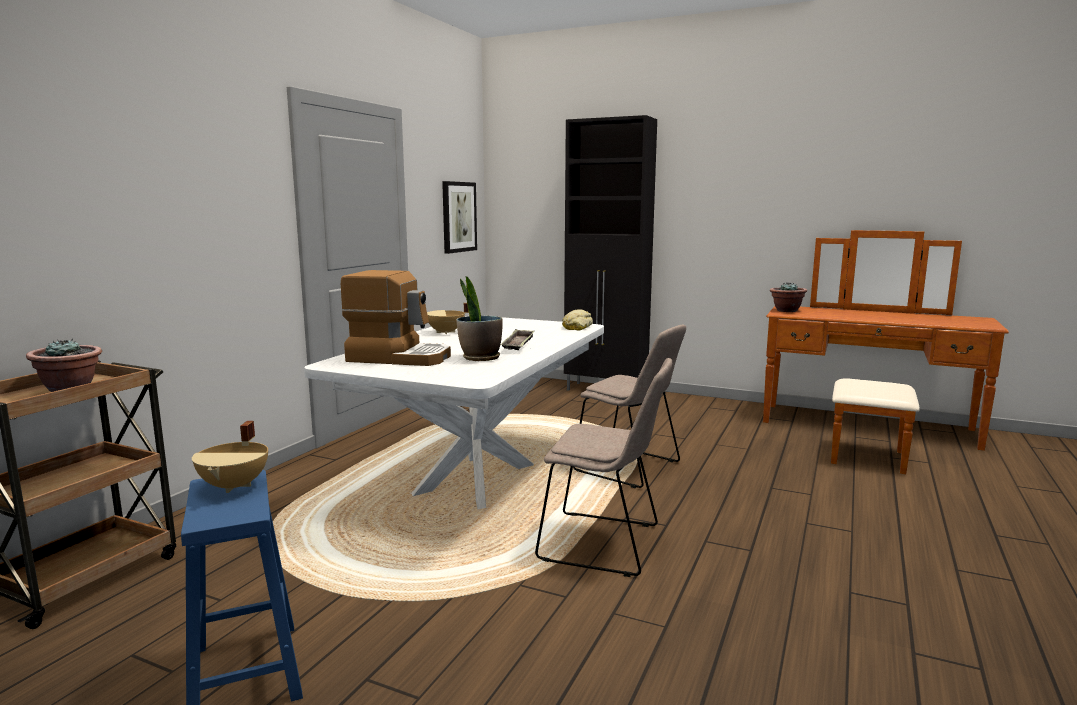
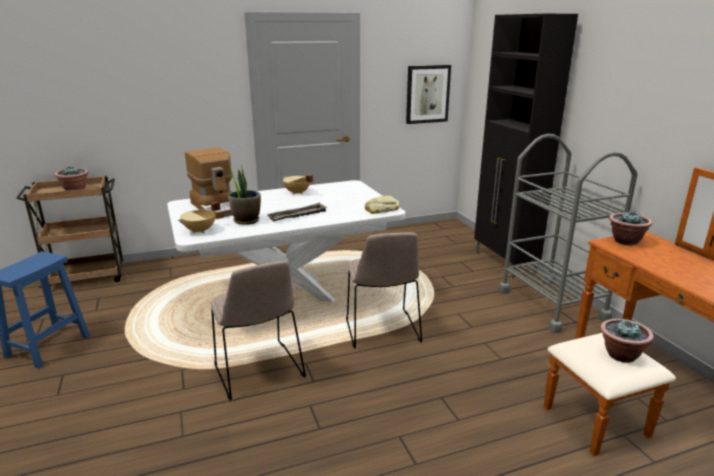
camera: 45 degrees right, 10 degrees up
(236, 486) = (41, 260): beige cooking pot -> beige cooking pot (200, 231)
(699, 406) = (551, 304): none -> grey cart
(880, 384) = (620, 355): none -> potted plant

